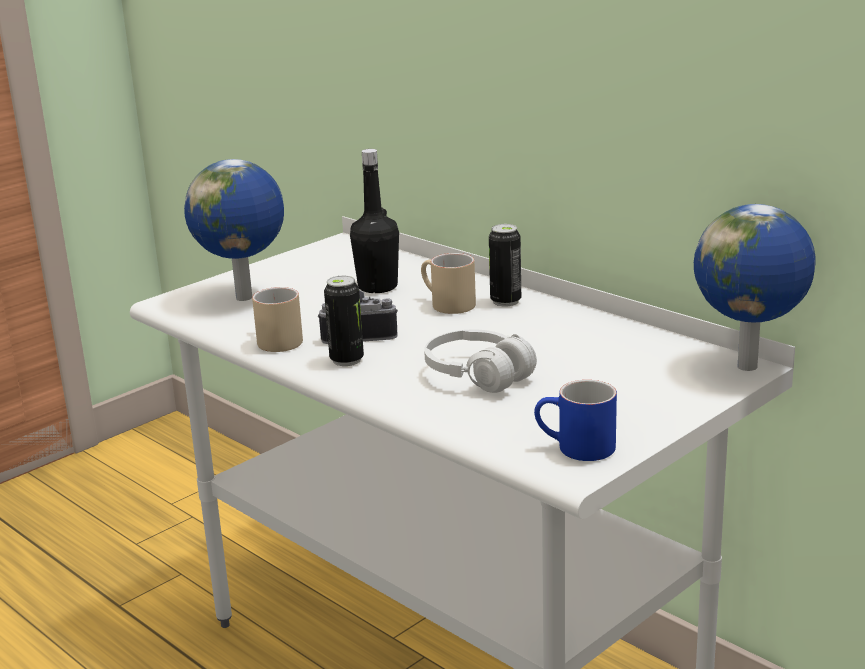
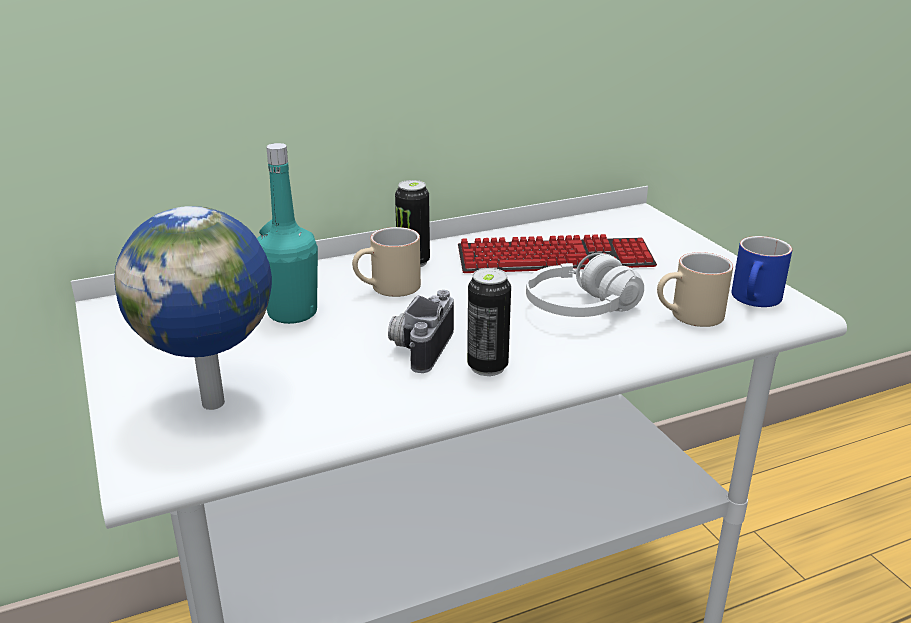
camera: 70 degrees left, 5 degrees up
(273, 340) = (385, 403): beige mug -> beige mug (689, 317)
(377, 287) = (292, 313): black bottle -> turquoise bottle
(574, 349) = (555, 259): none -> keyboard
(749, 367) = (638, 213): globe -> none

